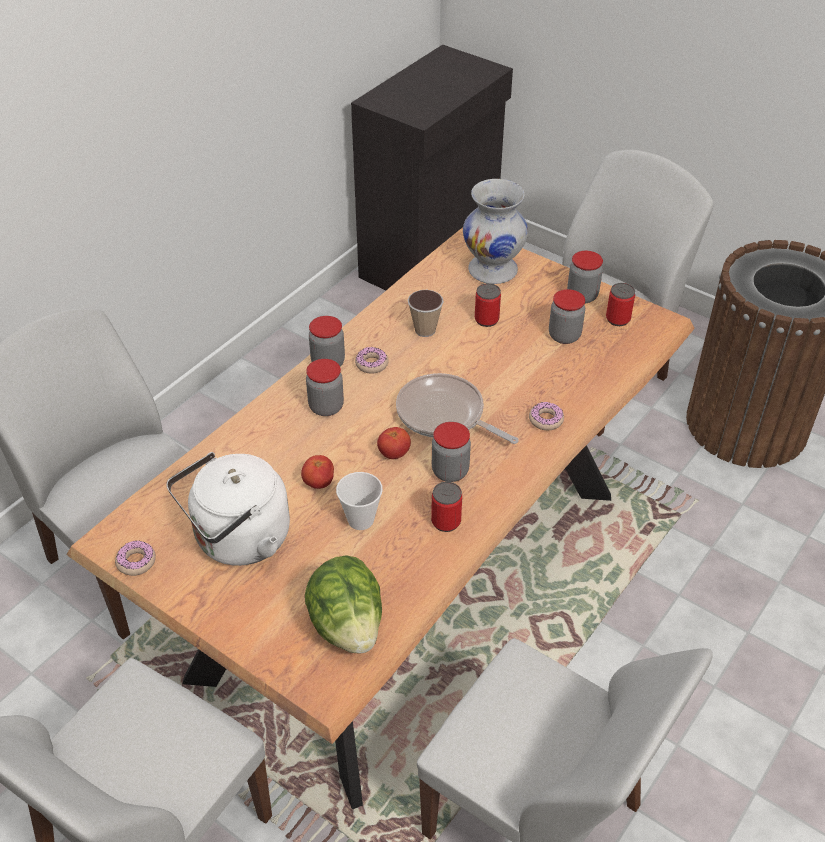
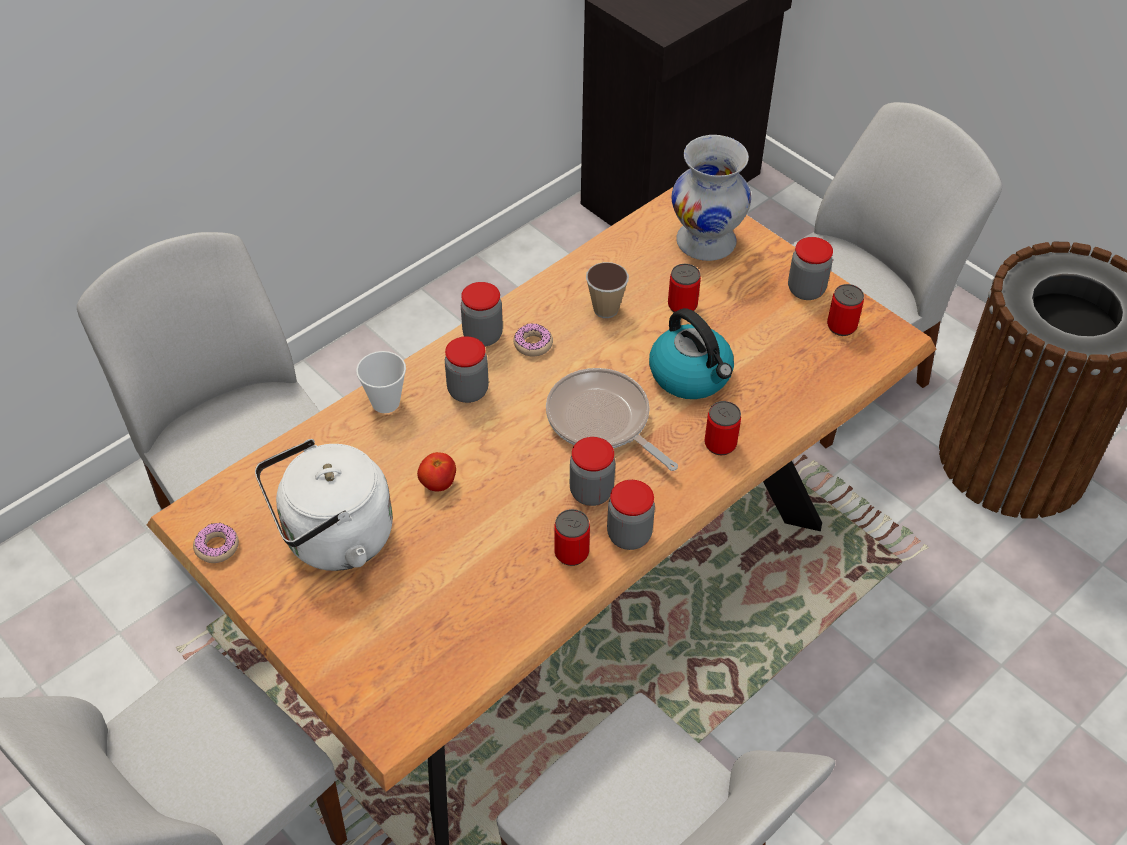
camera: 10 degrees right, 5 degrees up
(347, 625) = (430, 659): lettuce -> none
(360, 520) = (475, 536): cup -> cup (385, 402)
(394, 453) = (532, 460): tomato -> none
(508, 371) = (691, 375): none -> kettle
(546, 420) = (720, 444): donut -> can
(564, 336) = (770, 339): jar -> jar (629, 535)

